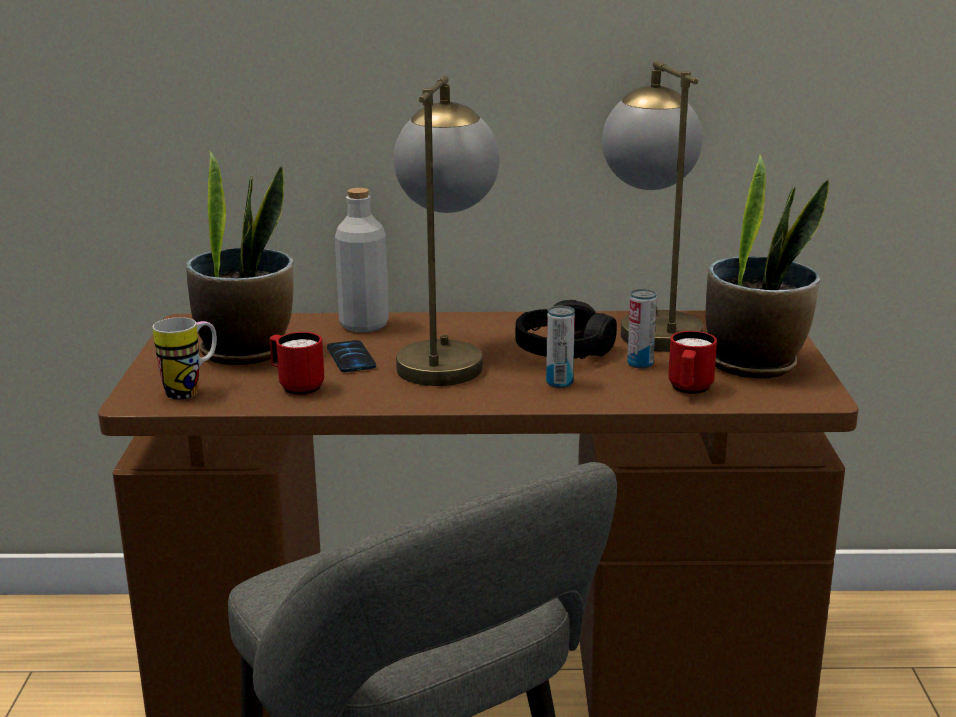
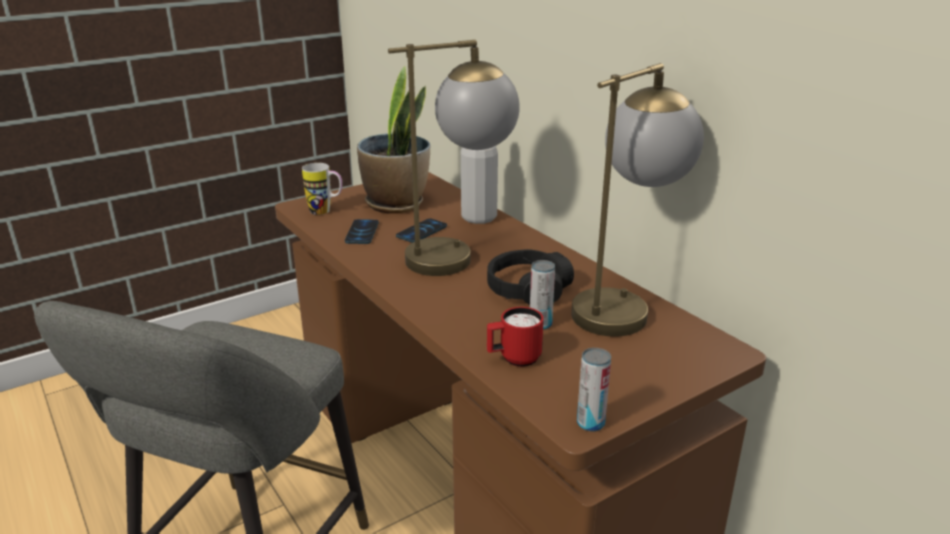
camera: 55 degrees right, 5 degrees up
(296, 386) = (362, 233): red mug -> phone
(559, 383) = (464, 306): can -> can (590, 423)
(754, 363) = (610, 373): potted plant -> none

